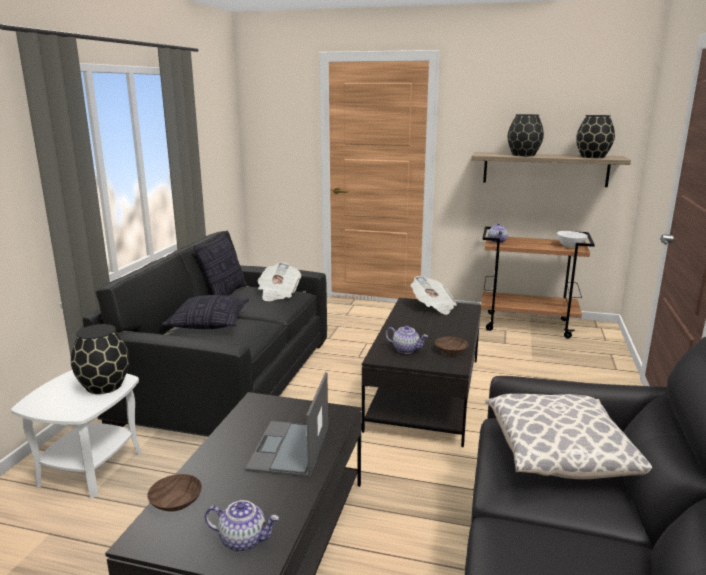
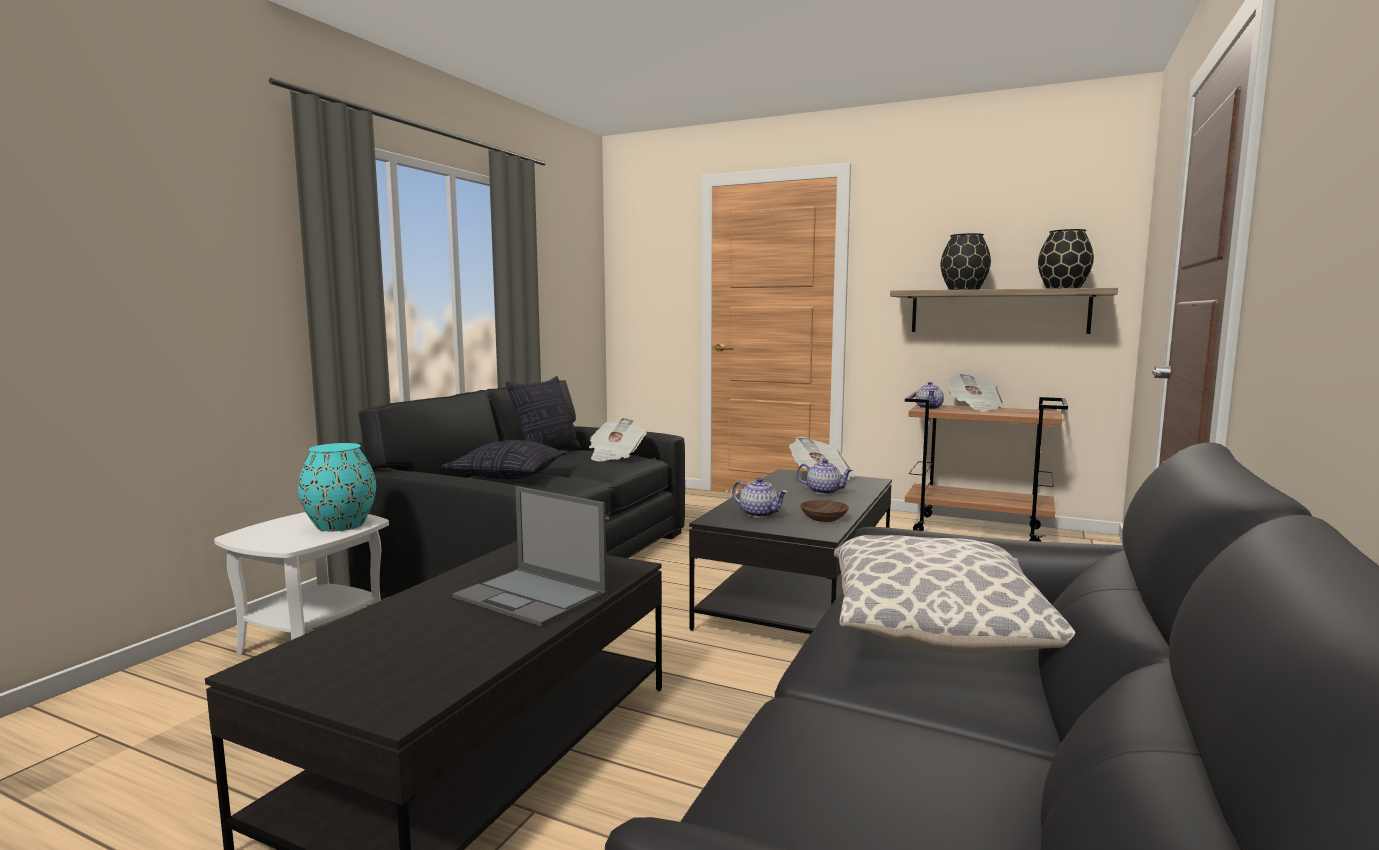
camera: 10 degrees right, 10 degrees down
(105, 386) = (341, 525): black vase -> turquoise vase
(177, 500) = (341, 634): brown bowl -> none
(243, 540) = (399, 682): teapot -> teapot (824, 491)
(289, 449) = (532, 596): laptop -> laptop turned 75 degrees counterclockwise
(528, 240) = (974, 408): none -> newspaper
(570, 246) = (1035, 413): white bowl -> none

